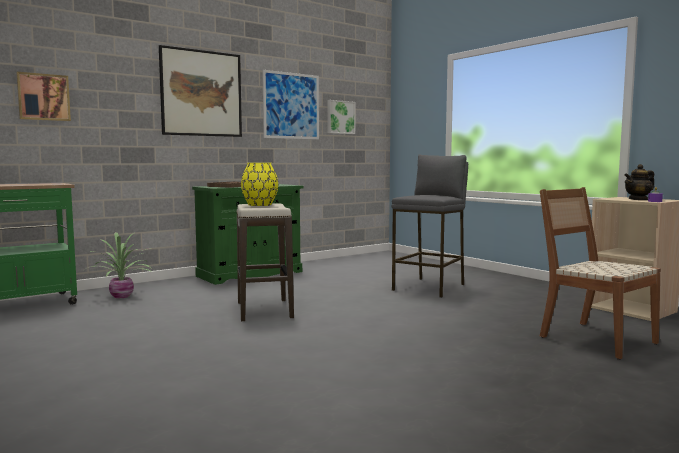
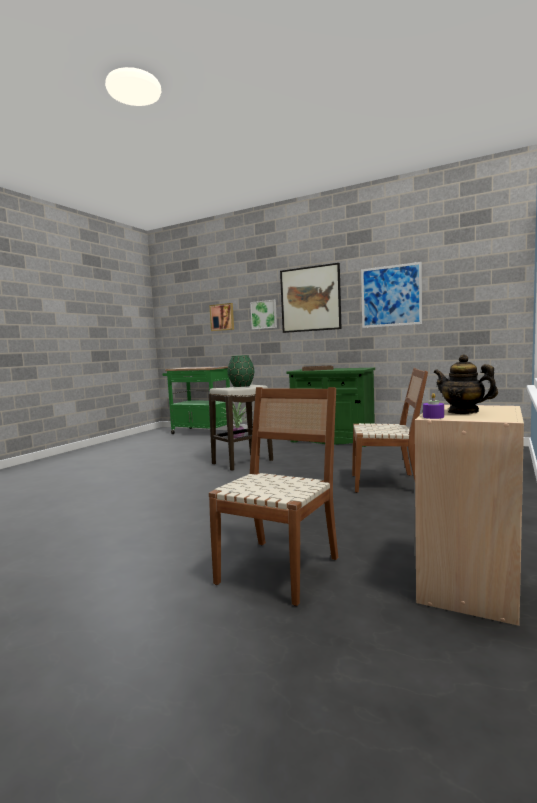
camera: 65 degrees right, 0 degrees up
(260, 205) = (241, 386): yellow vase -> green vase
(340, 117) = (451, 298): picture -> picture (264, 314)
(430, 287) = (388, 483): grey stool -> chair

